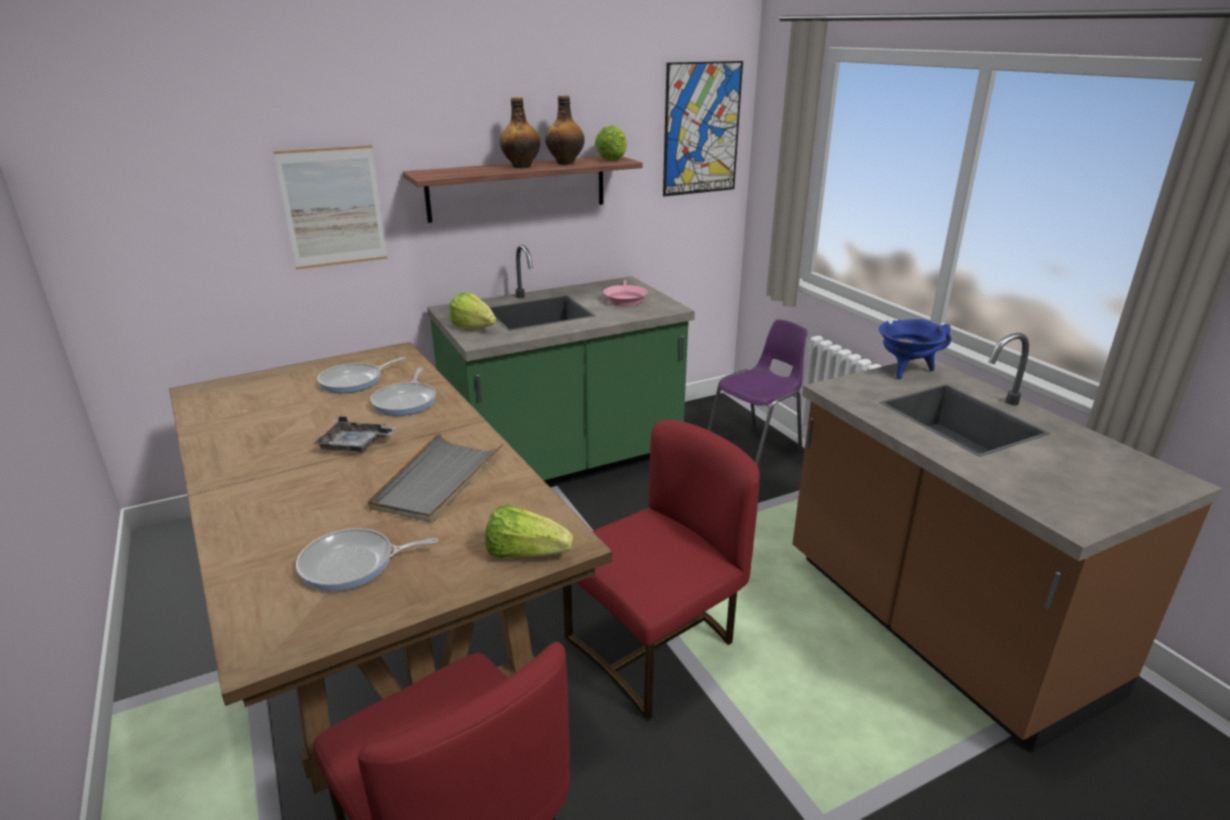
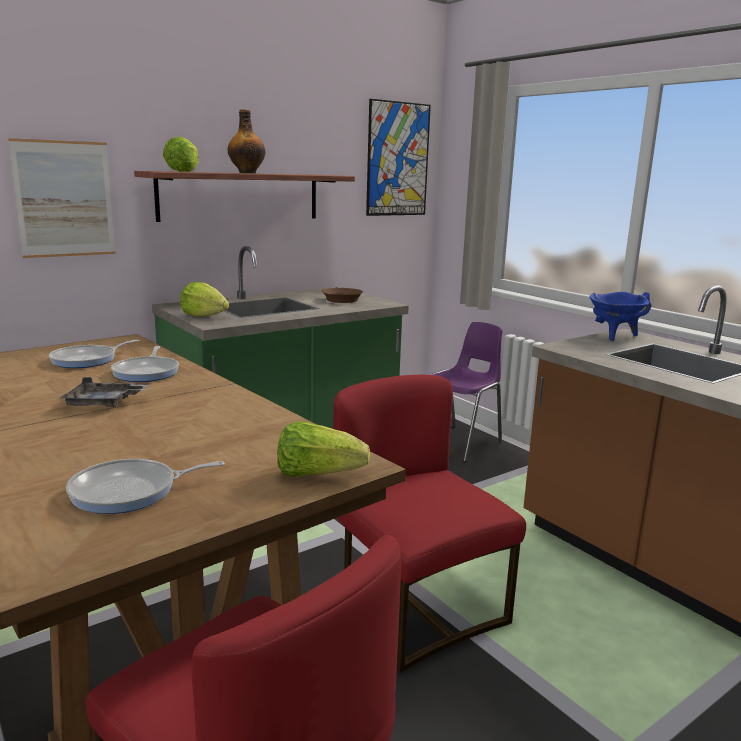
camera: 10 degrees left, 10 degrees down
(438, 481) = (202, 426): grey tray -> none
(566, 163) = (286, 174): bottle -> none
(612, 158) = (326, 174): lettuce -> lettuce (183, 171)
(624, 299) = (341, 299): pink frying pan -> brown frying pan
(656, 646) = (416, 607): red chair -> red chair turned 75 degrees counterclockwise

